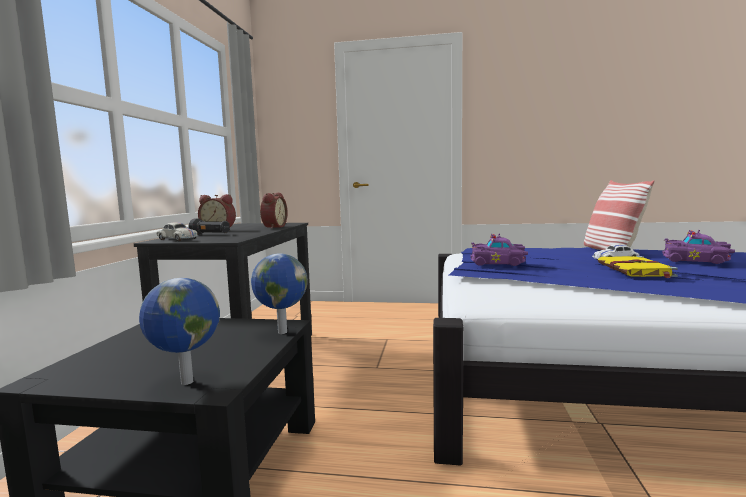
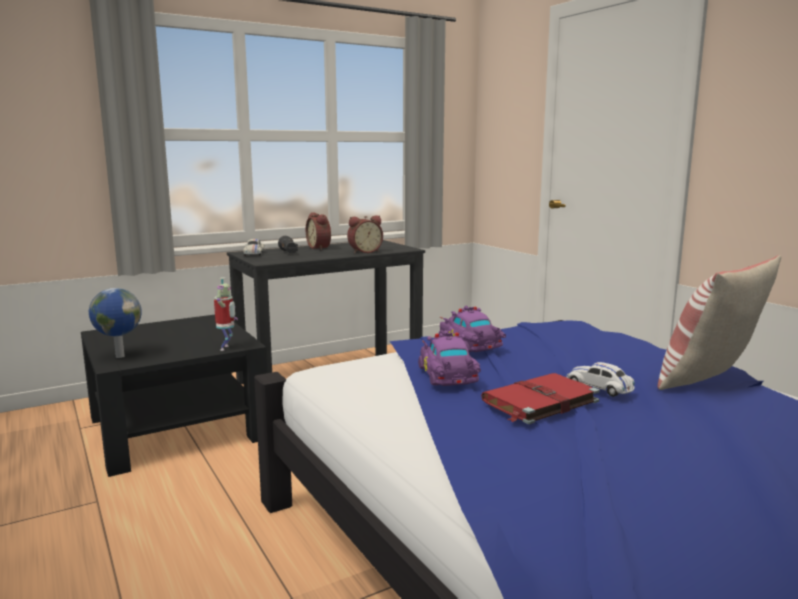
camera: 50 degrees right, 5 degrees up
(281, 332) = (227, 348): globe -> toy robot
(635, 270) = (539, 402): yellow book -> red book
(696, 260) = (706, 431): purple toy car -> purple toy car (447, 376)

